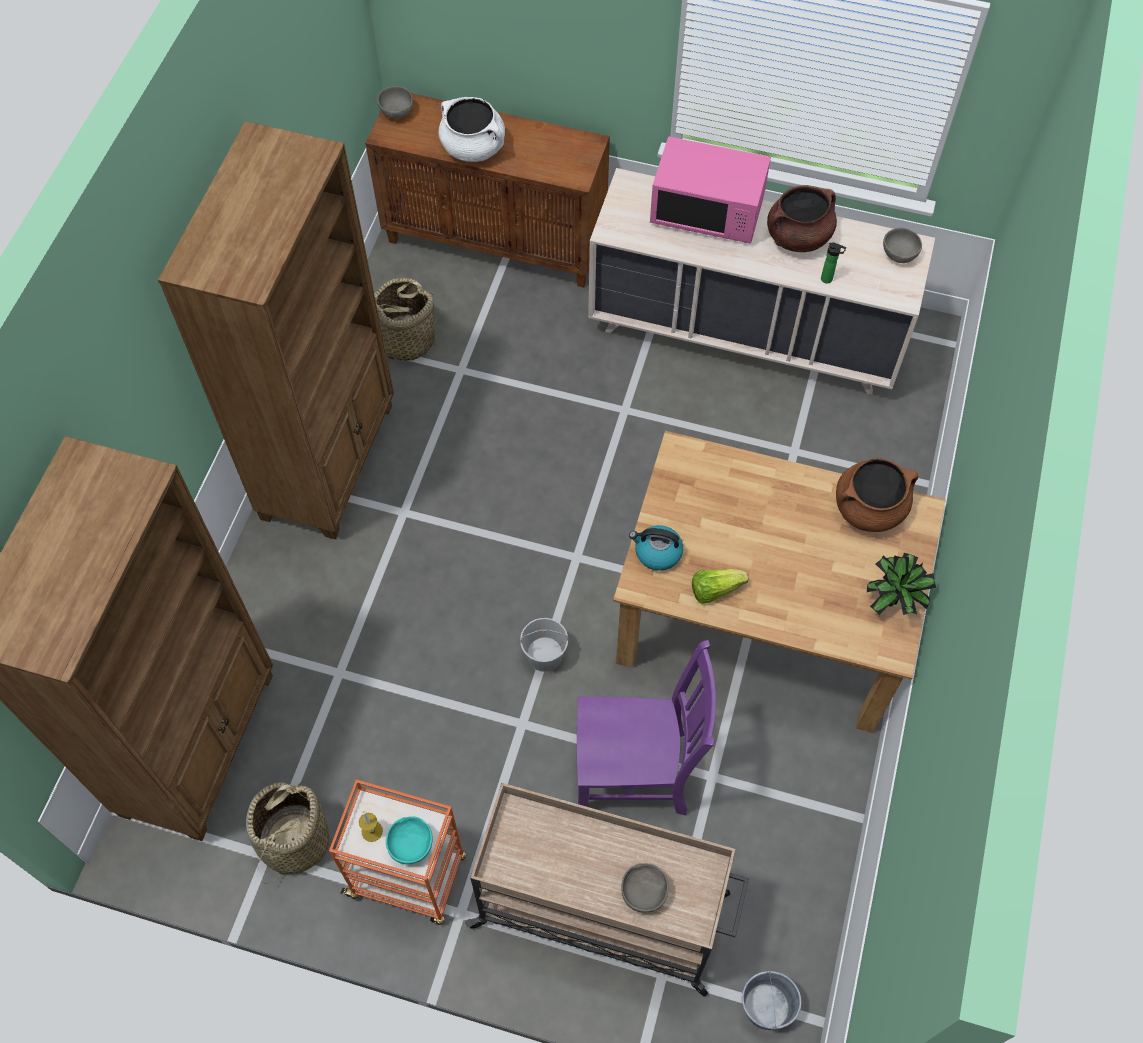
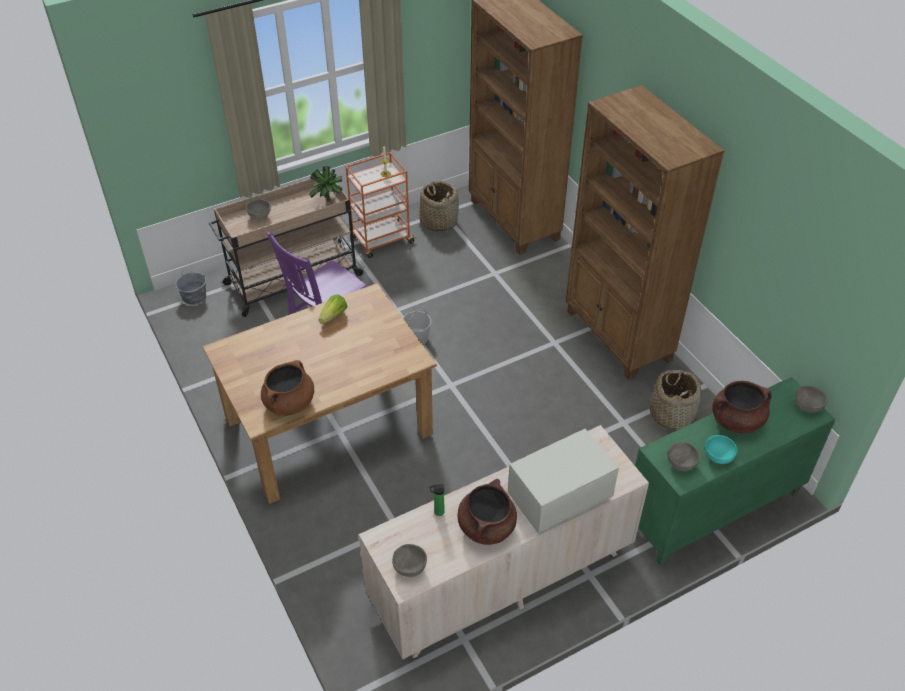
camera: 135 degrees right, 15 degrees down
(412, 845) = (366, 179): turquoise bowl -> turquoise bowl (718, 457)
(473, 148) = (736, 421): white cooking pot -> brown cooking pot
(496, 241) = (713, 510): brown cabinet -> green cabinet
(572, 154) = (681, 463): none -> grey bowl
(657, 553) = (377, 311): kettle -> none
(707, 212) = (559, 497): pink microwave -> white microwave
(893, 600) = (239, 370): potted plant -> potted plant (328, 202)

